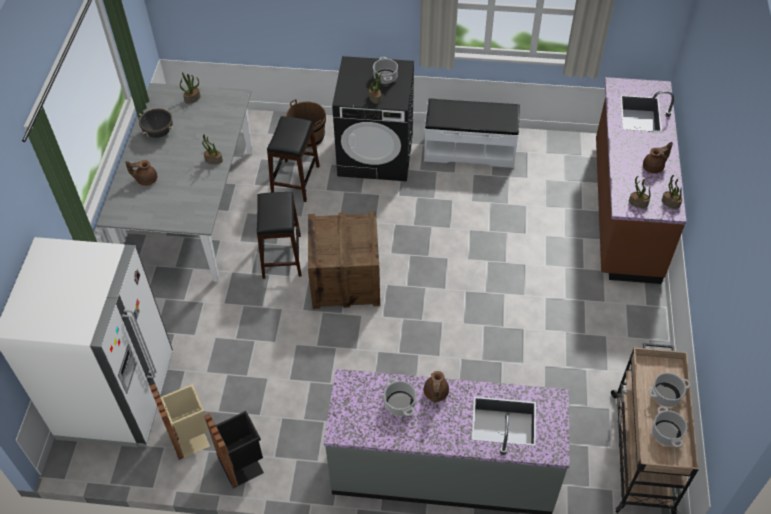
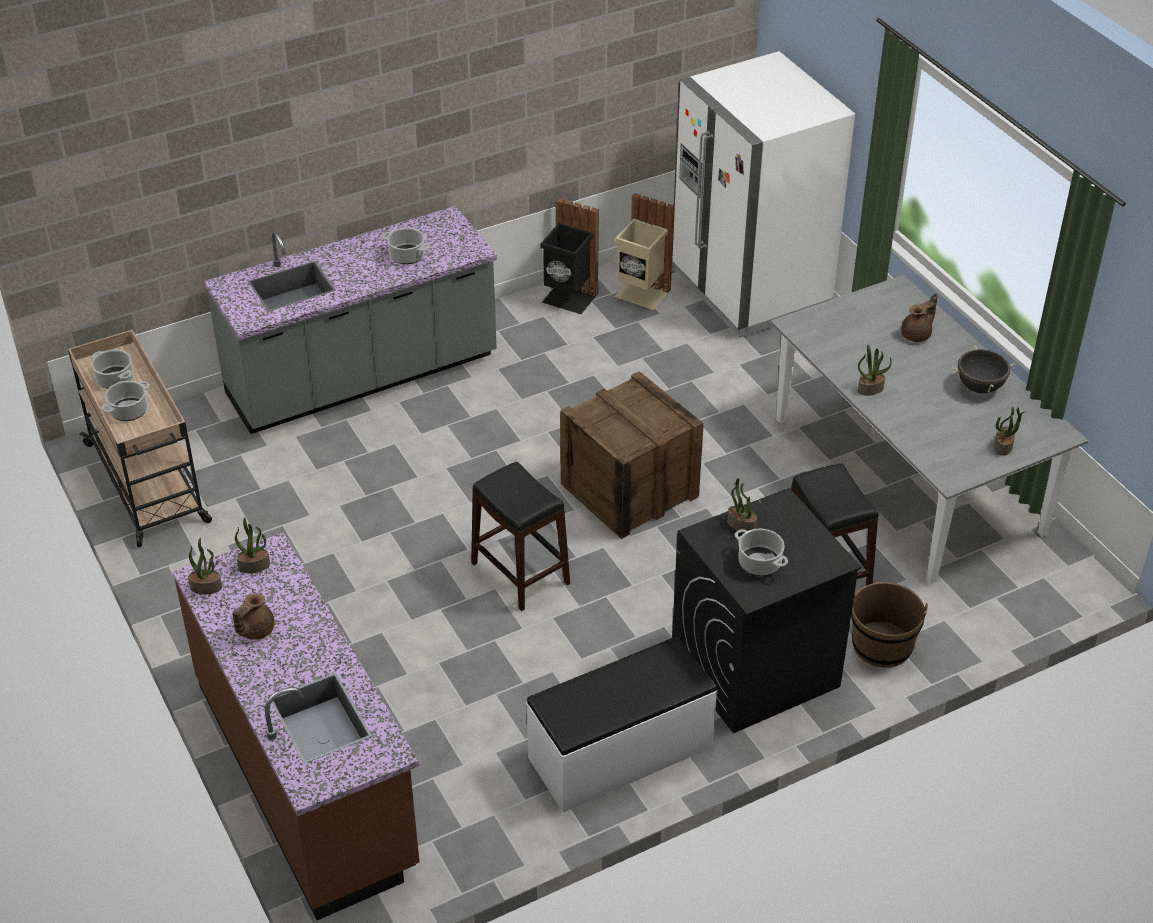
camera: 145 degrees right, 10 degrees down
(282, 256) = (734, 479): black stool -> black stool (520, 574)
(435, 393) = (377, 276): brown teapot -> none

